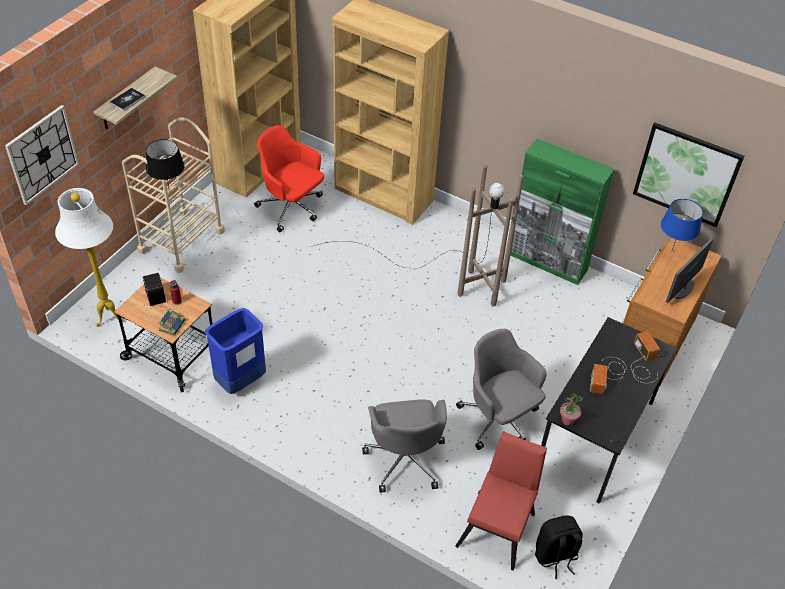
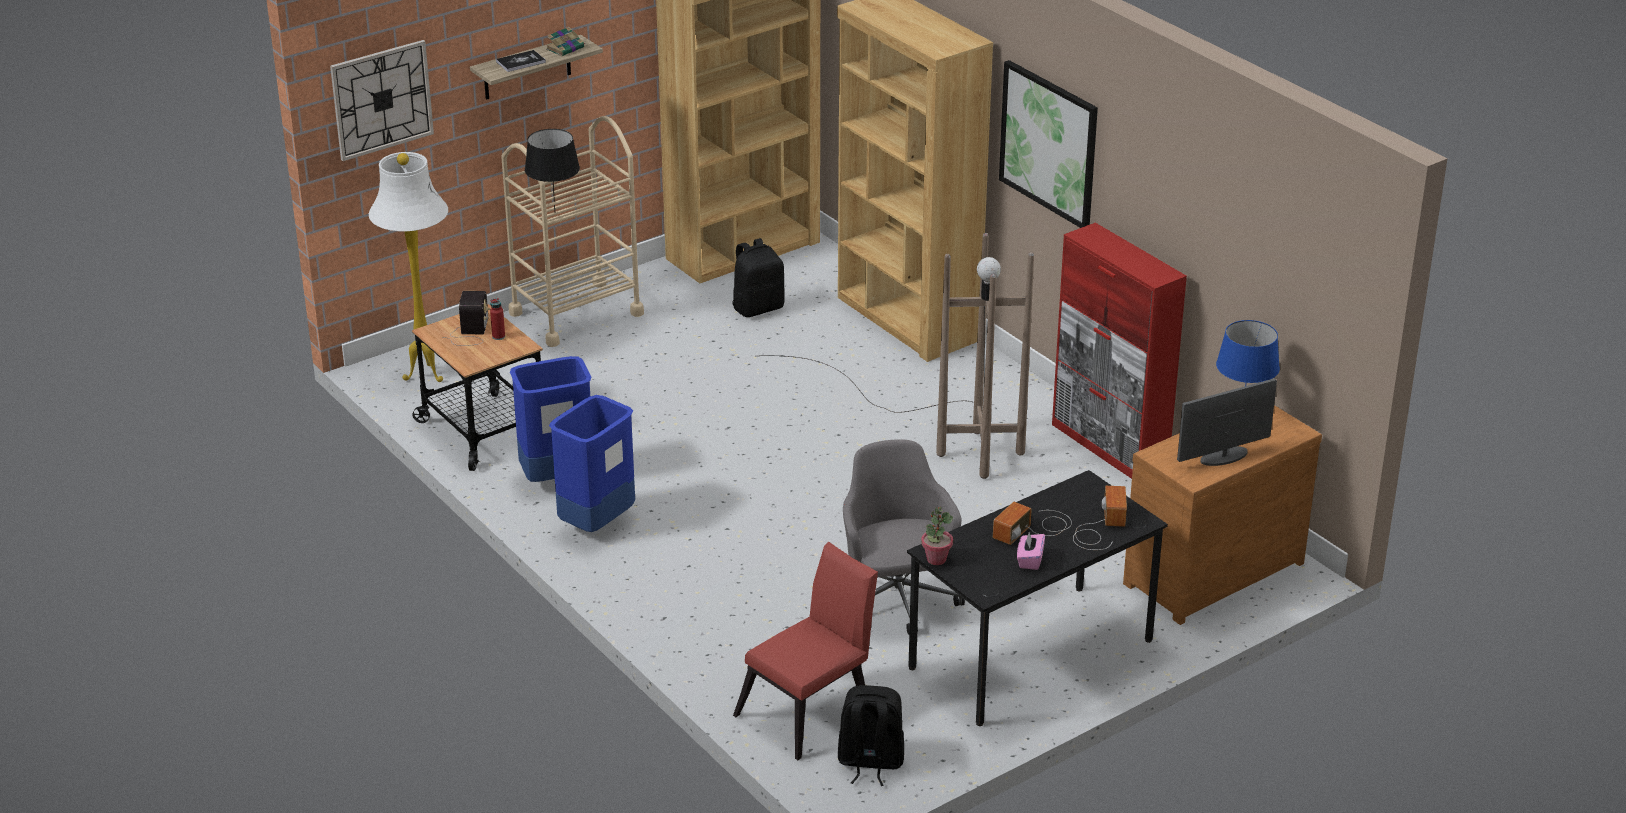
camera: 25 degrees right, 15 degrees down
(172, 325) = (476, 358): book -> book (566, 48)
(285, 411) = (596, 523): none -> blue trash can
(292, 208) = (758, 308): red office chair -> black backpack
(405, 459) = (728, 610): grey office chair -> none
(547, 262) = (1109, 447): green cabinet -> red cabinet
(620, 403) = (1030, 560): none -> pink tissue box
(686, 174) = (1273, 287): picture -> picture (1049, 143)

